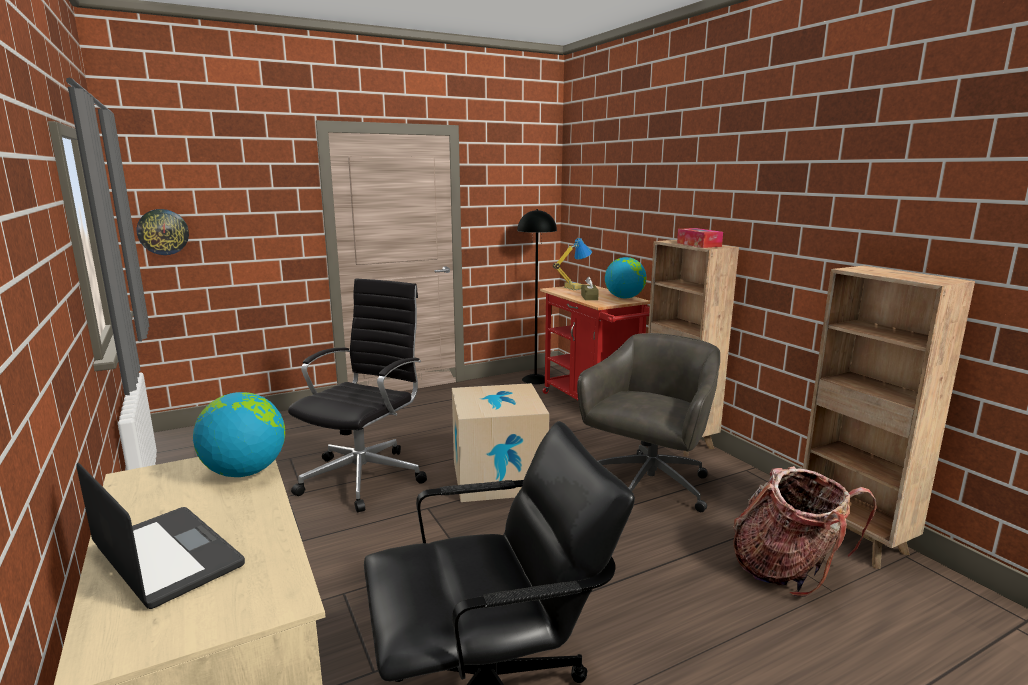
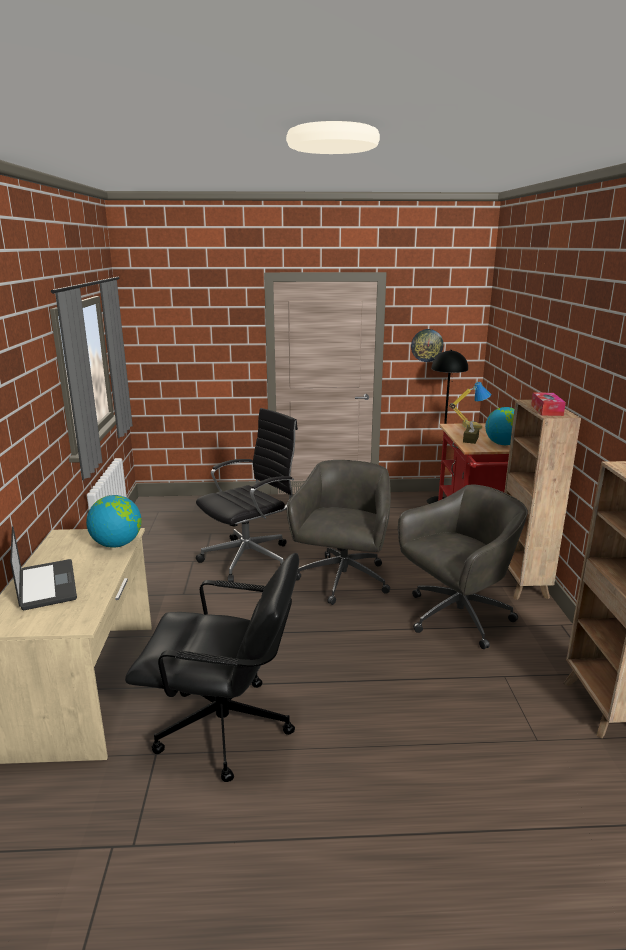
camera: 25 degrees right, 5 degrees up
(163, 232) = (152, 356): wall clock -> wall clock (427, 345)
(498, 477) = (342, 580): cardboard box -> grey office chair
(788, 570) = (514, 714): backpack -> none

